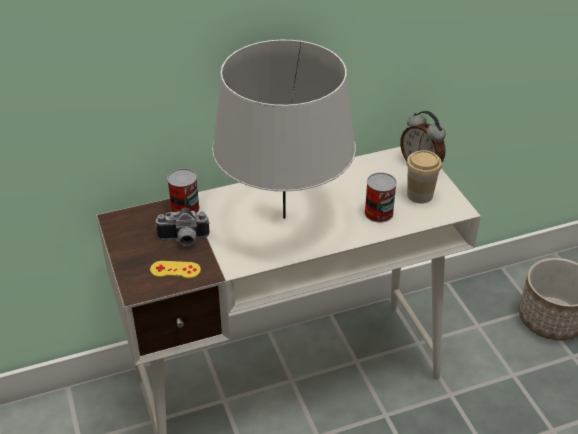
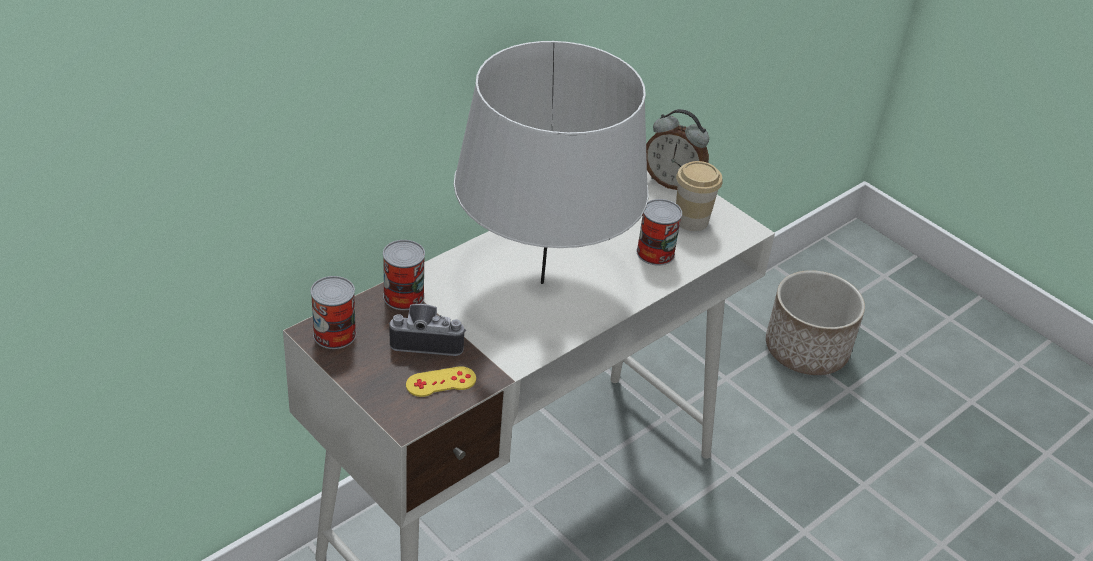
camera: 25 degrees left, 0 degrees up
(126, 224) = (334, 334): none -> can
(183, 240) = (428, 340): camera -> camera turned 150 degrees counterclockwise

